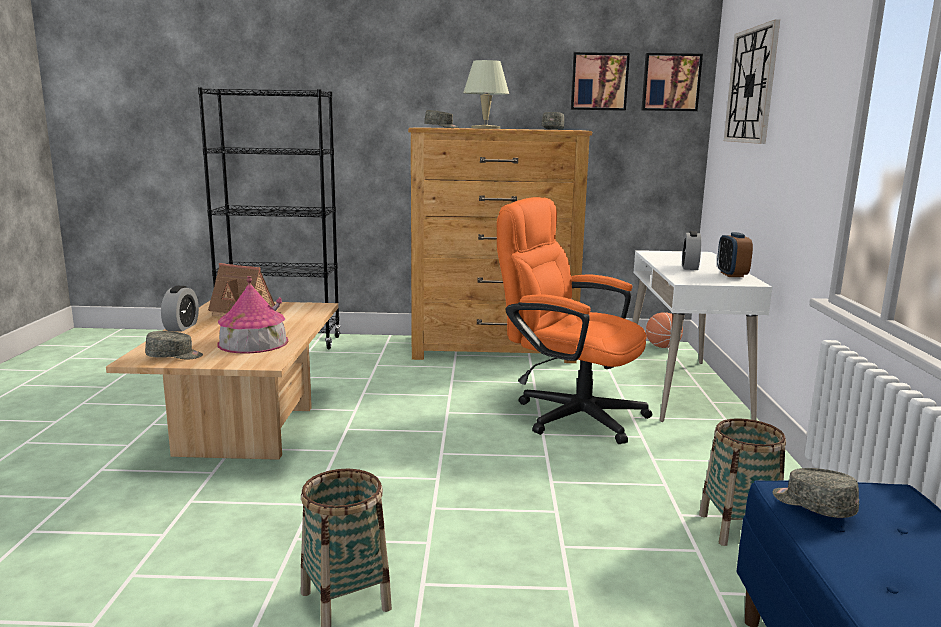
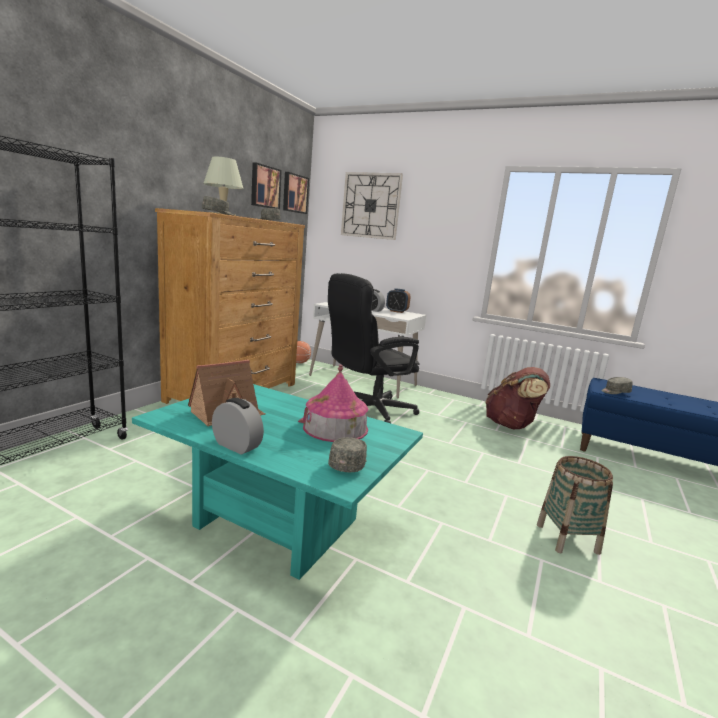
camera: 65 degrees left, 0 degrees up
(246, 430) = (277, 523): beige coffee table -> turquoise coffee table
(568, 414) = (367, 411): orange office chair -> black office chair
(737, 528) = (511, 425): basket -> brown backpack

